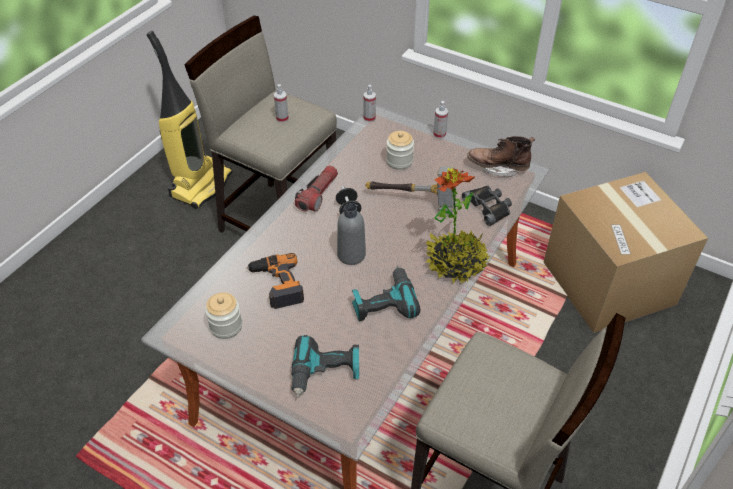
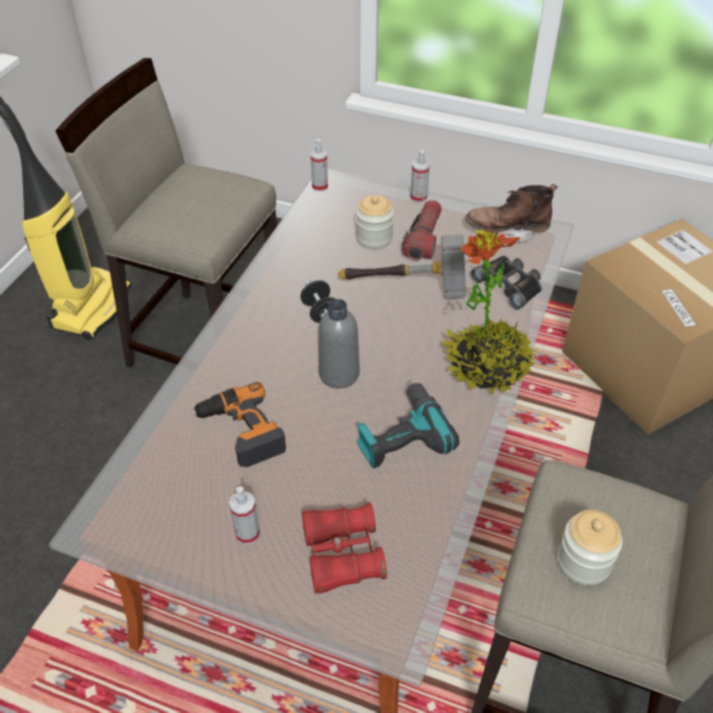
camera: 10 degrees left, 0 degrees up
(226, 326) = (177, 504): jar -> jar (583, 562)
(282, 118) = (202, 198): spray bottle -> spray bottle (247, 533)
(318, 194) = (272, 296): flashlight -> flashlight (423, 239)
(325, 373) = (342, 554): power drill -> red binoculars

